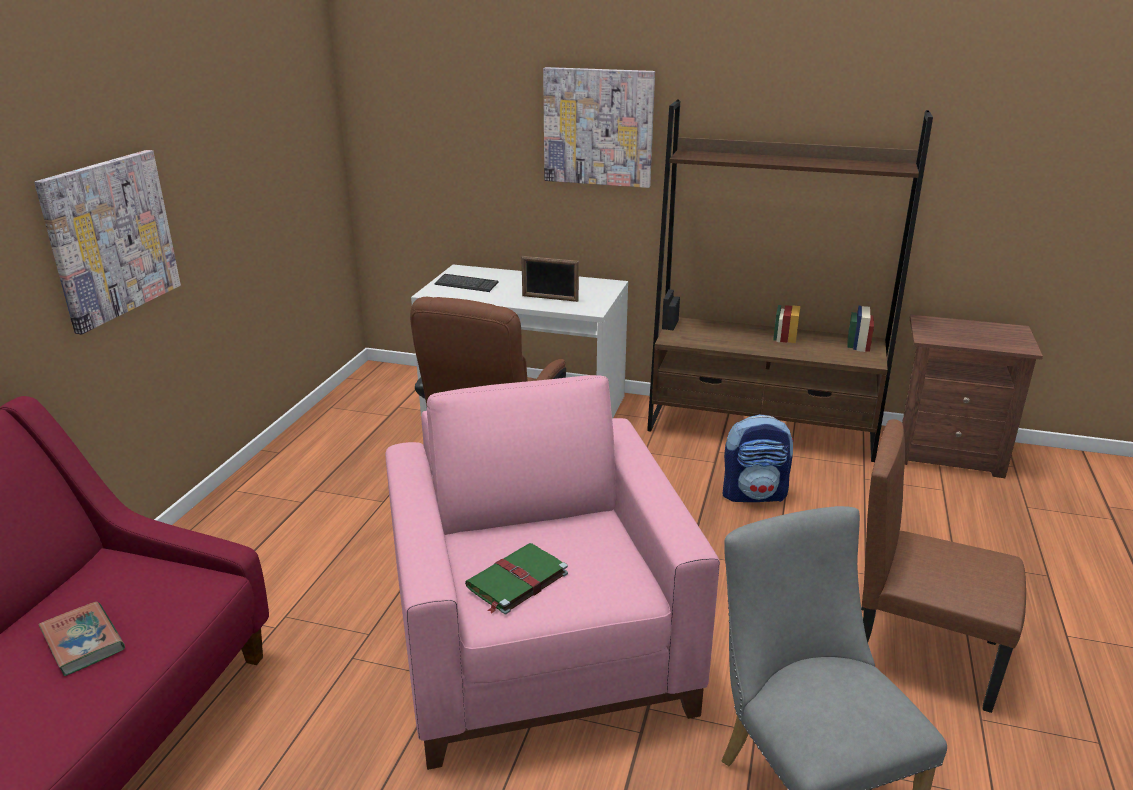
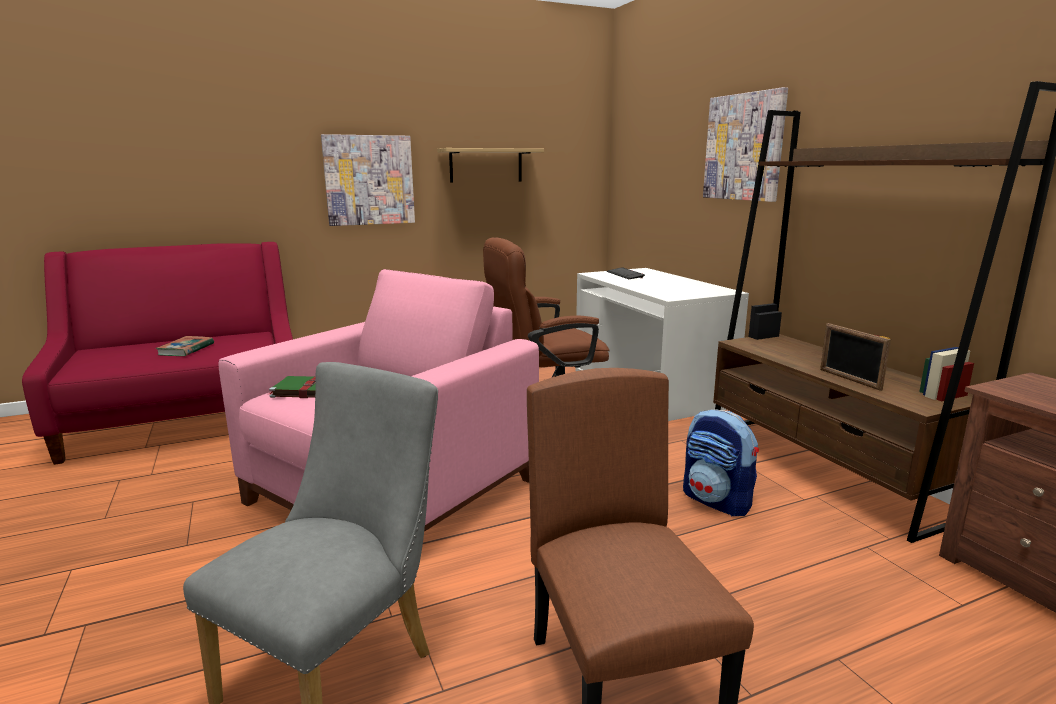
camera: 50 degrees right, 10 degrees down
(235, 169) = (486, 165): none -> shelf
(550, 298) = (659, 288): picture frame -> picture frame (849, 379)

